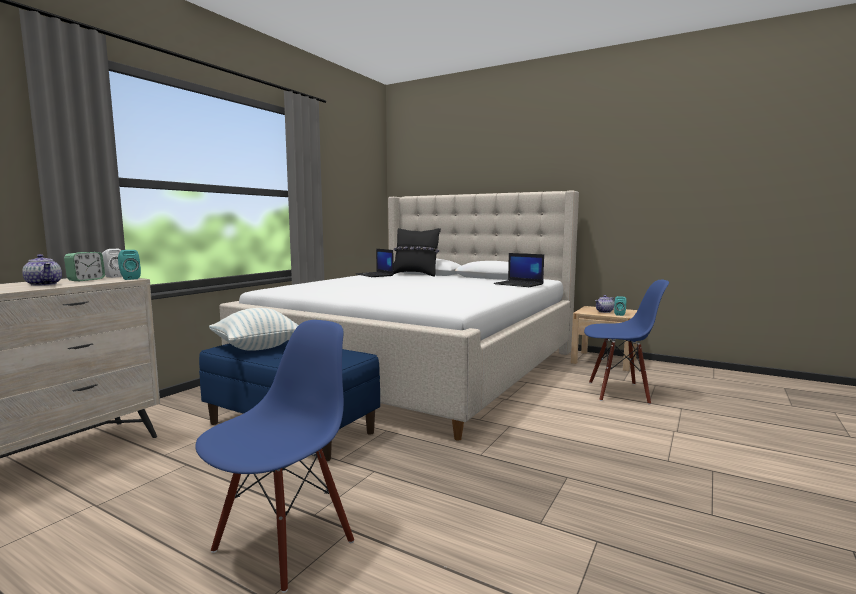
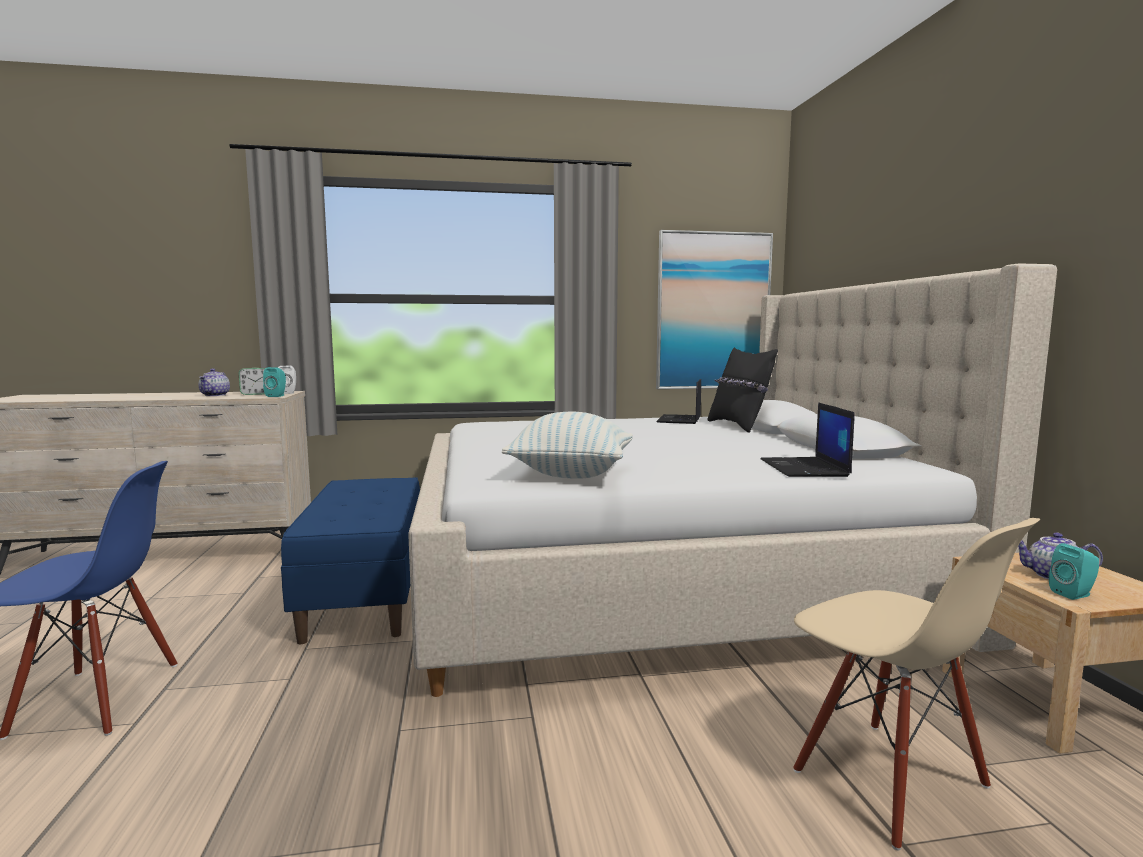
camera: 50 degrees right, 0 degrees up
(256, 347) = (366, 489): pillow -> pillow (571, 474)
(360, 205) = (713, 311): none -> picture
(618, 392) = (889, 780): blue chair -> beige chair

